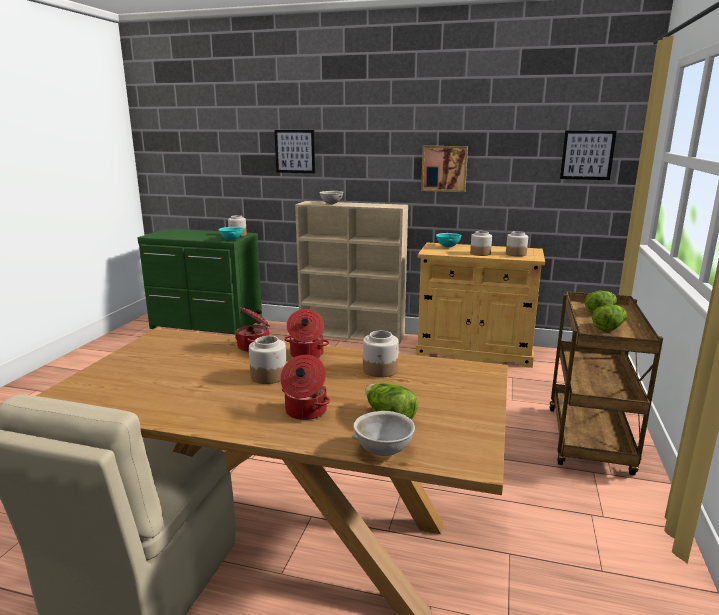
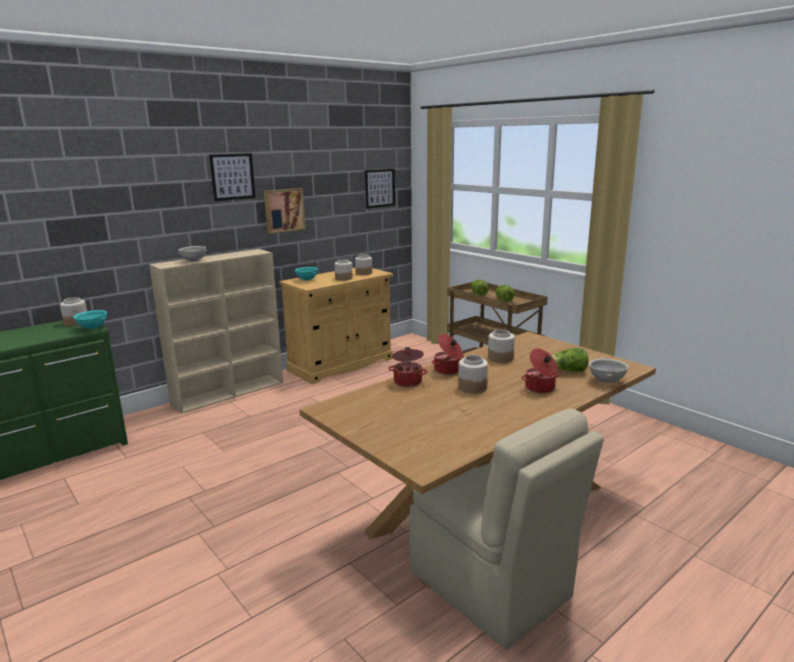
camera: 55 degrees left, 0 degrees up
(295, 151) = (127, 209): picture -> picture (232, 176)

